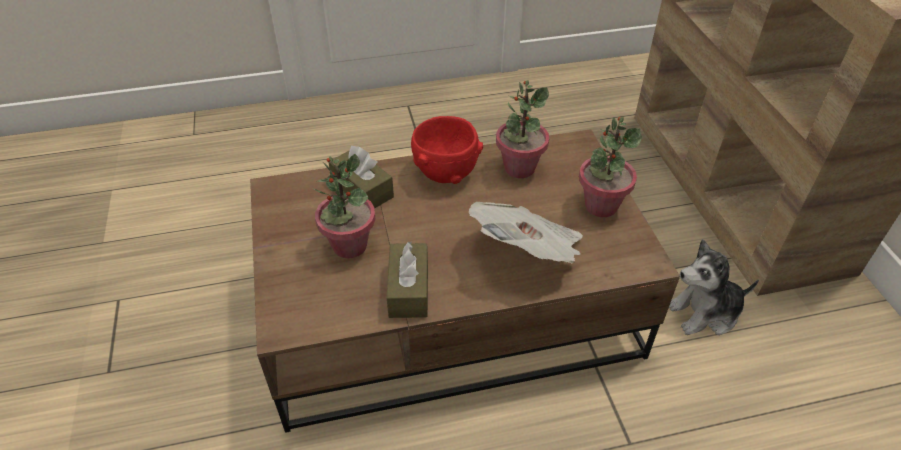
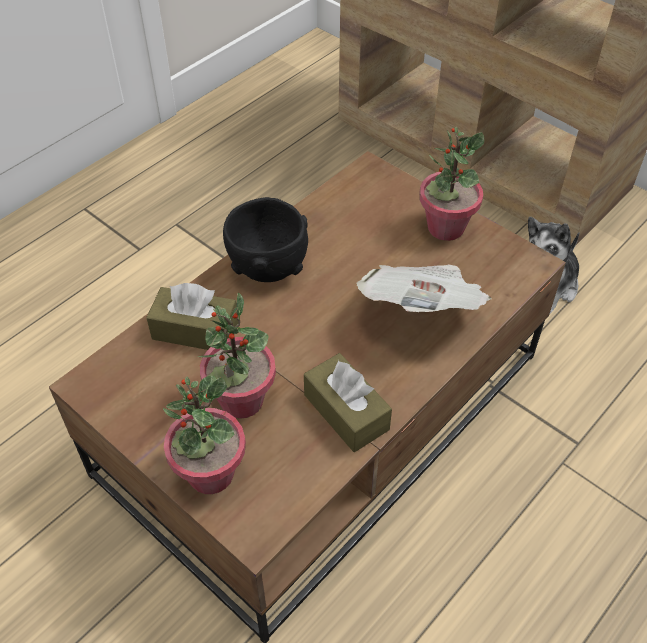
camera: 35 degrees left, 5 degrees up
(446, 172) = (268, 266): red bowl -> black bowl
(519, 168) = (336, 225): potted plant -> potted plant (210, 473)

